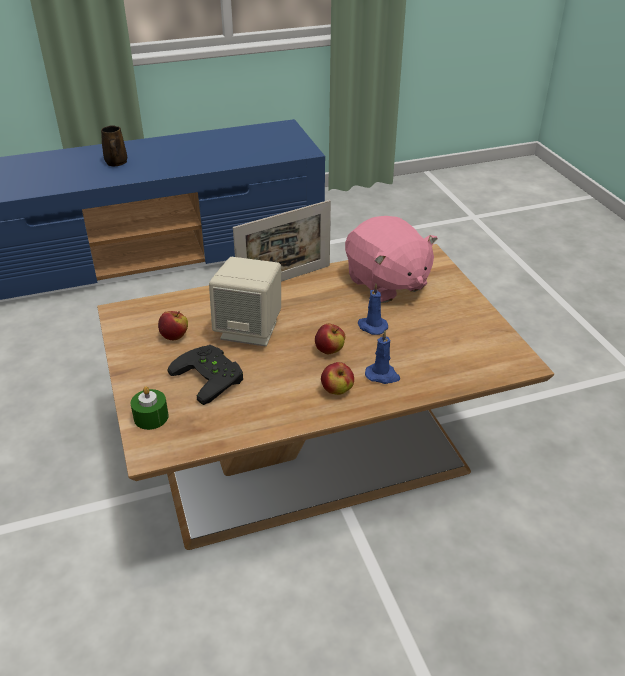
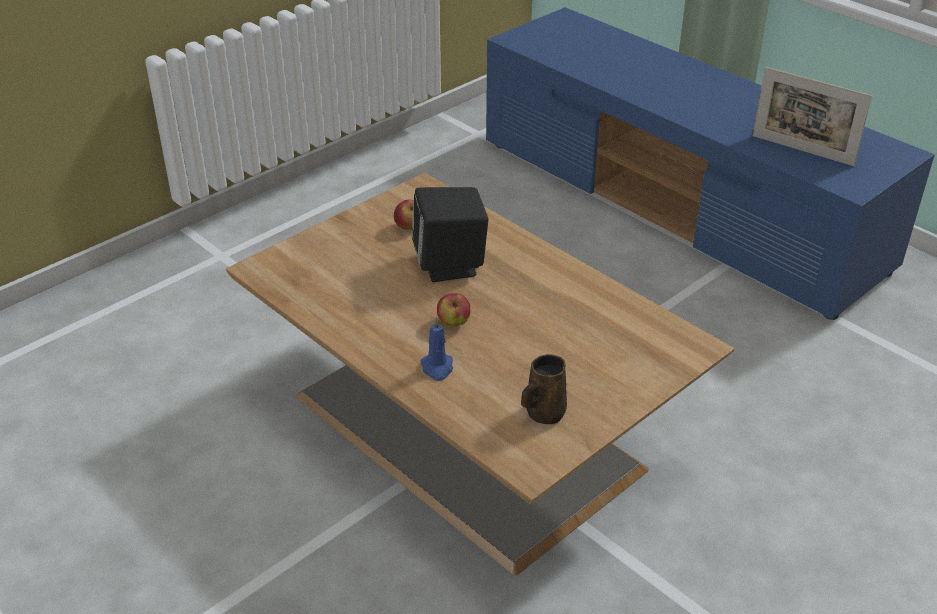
camera: 65 degrees right, 0 degrees up
(116, 163) = (675, 86): brown mug -> brown mug (543, 413)
(151, 417) = (296, 254): green candle -> none
(212, 376) = (368, 266): black game controller -> none
(250, 330) = (450, 265): beige speaker -> black speaker
(285, 280) = (552, 259): picture frame -> picture frame (802, 150)
(337, 390) = (394, 344): apple -> none
(371, 326) = (515, 339): blue candle -> none
(386, 283) = (607, 329): pink plush toy -> none

